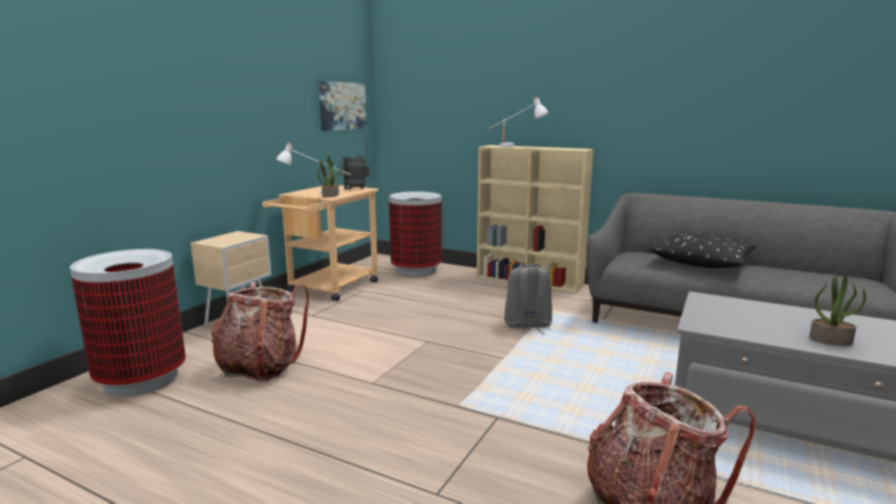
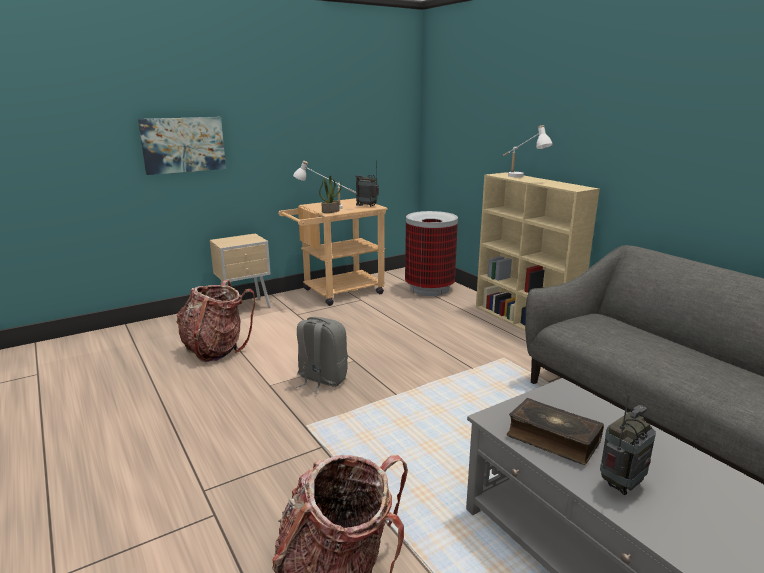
camera: 30 degrees right, 5 degrees up
(141, 380) = (141, 339): trash can -> none
(342, 106) = (381, 124): picture -> picture (183, 145)
(527, 325) = (459, 368): grey backpack -> grey backpack (321, 380)
(702, 260) = (664, 344): black pillow -> none
(752, 327) = (552, 439): none -> book
(831, 340) = (621, 484): potted plant -> radio

